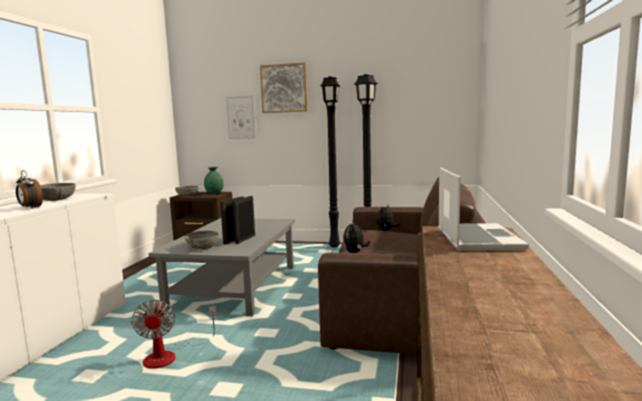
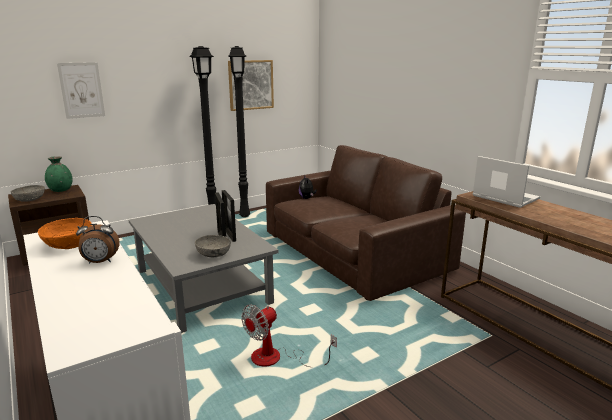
camera: 45 degrees left, 10 degrees up
(56, 199) = (68, 244): grey bowl -> orange bowl
(170, 356) = (277, 359): fan -> fan turned 105 degrees clockwise
(284, 88) = (137, 55): picture -> picture (251, 85)
(355, 252) = (337, 223): plush toy -> none

